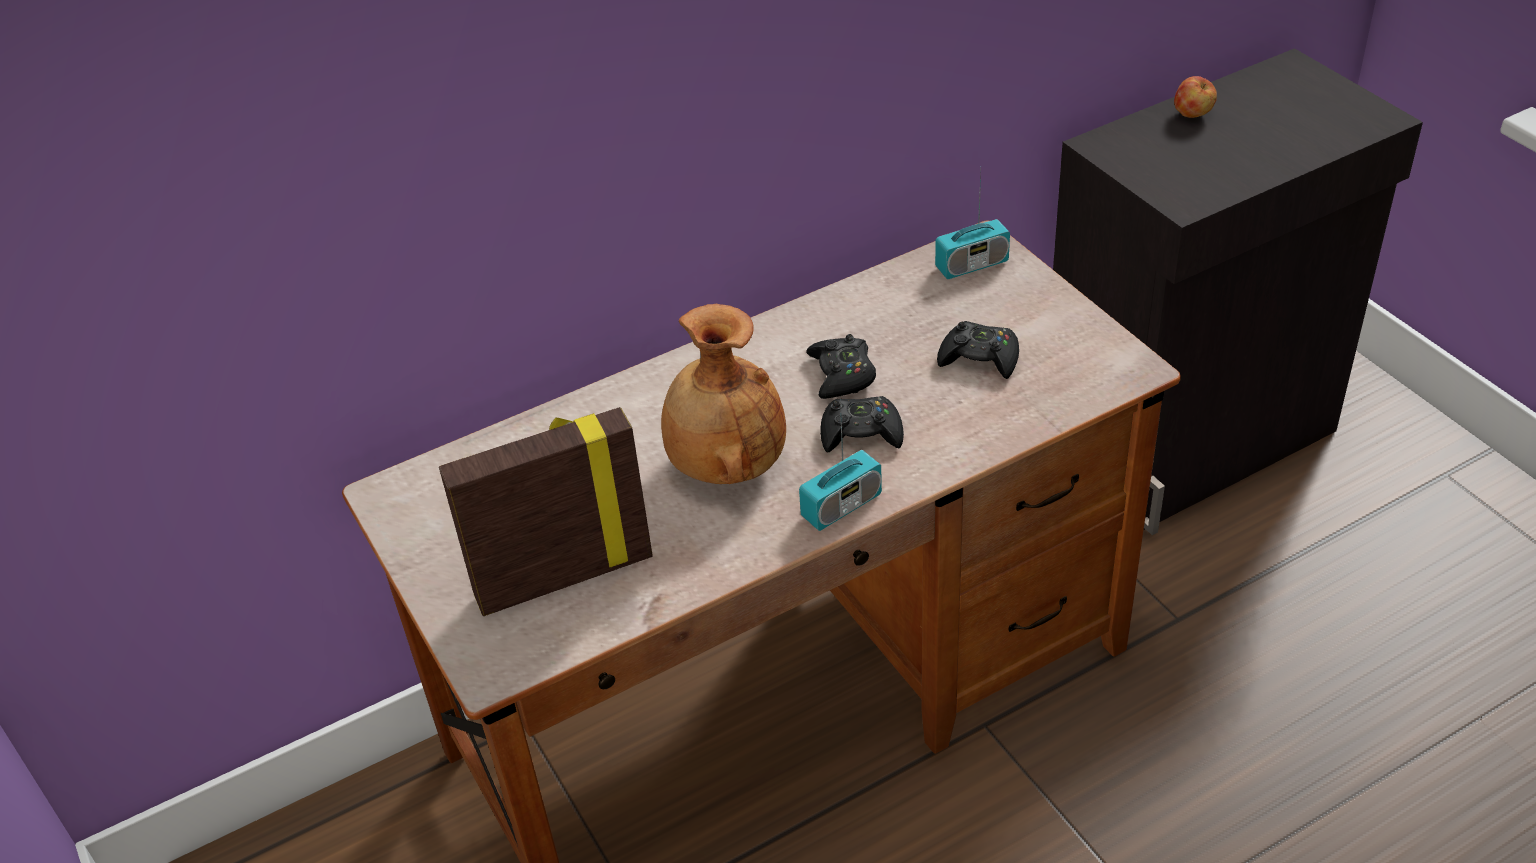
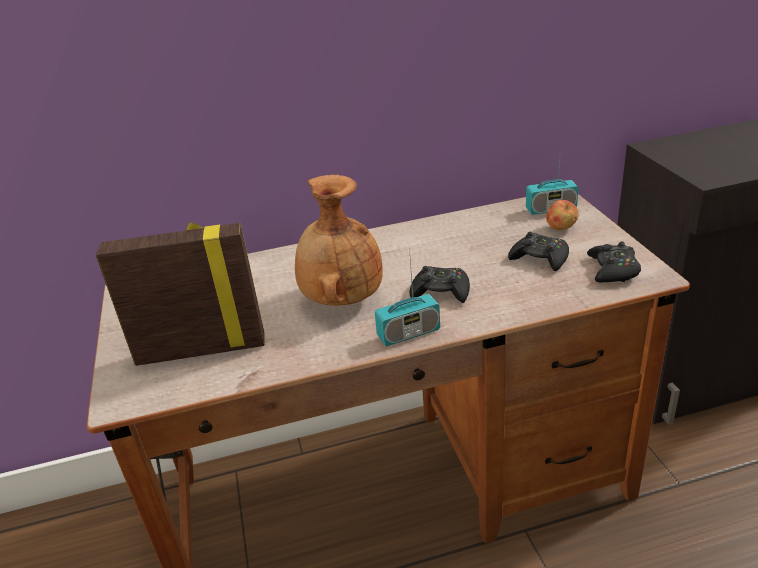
camera: 15 degrees right, 10 degrees down
(842, 375) = (441, 258): black game controller -> black game controller (613, 270)
(1193, 114) = (722, 136): apple -> apple (561, 228)

